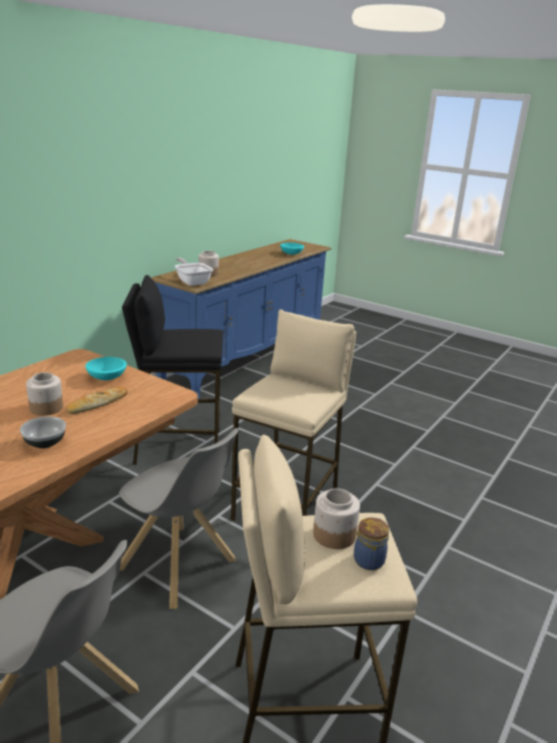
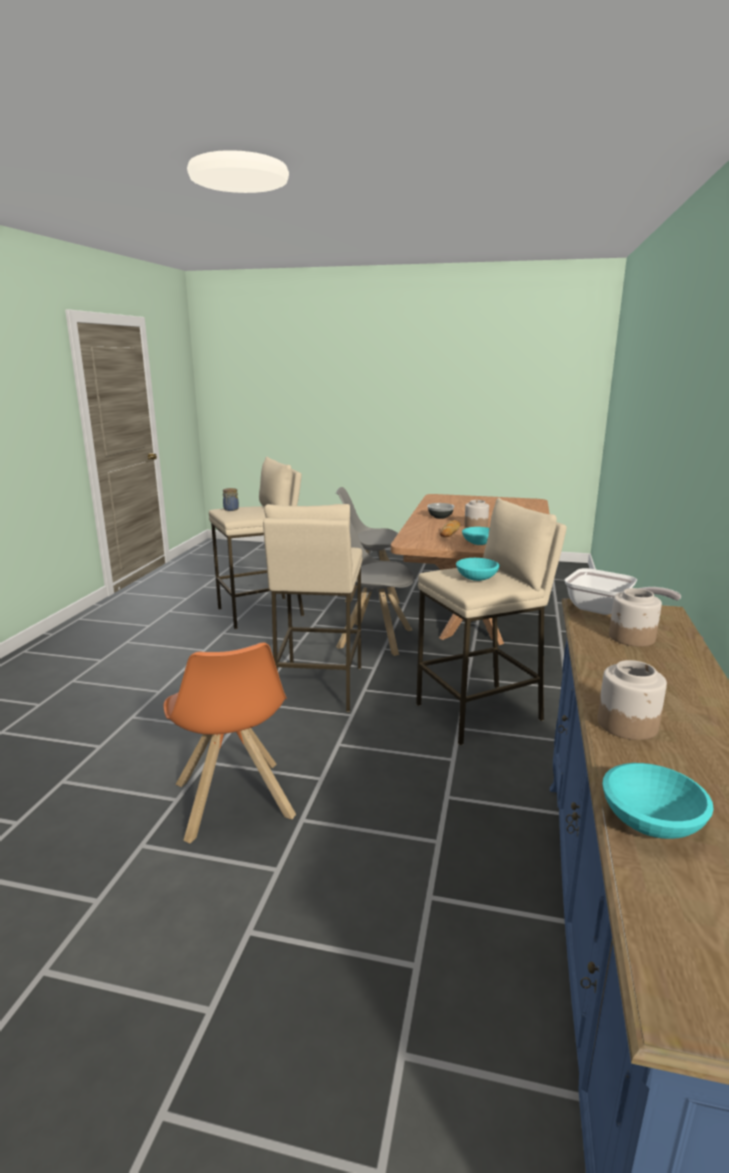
camera: 160 degrees right, 5 degrees down
(177, 447) = (480, 712): black stool -> beige stool
(191, 336) = (477, 578): none -> turquoise bowl
(333, 535) = (250, 512): jar -> jar (627, 724)
(377, 437) = (234, 802): none -> orange chair

